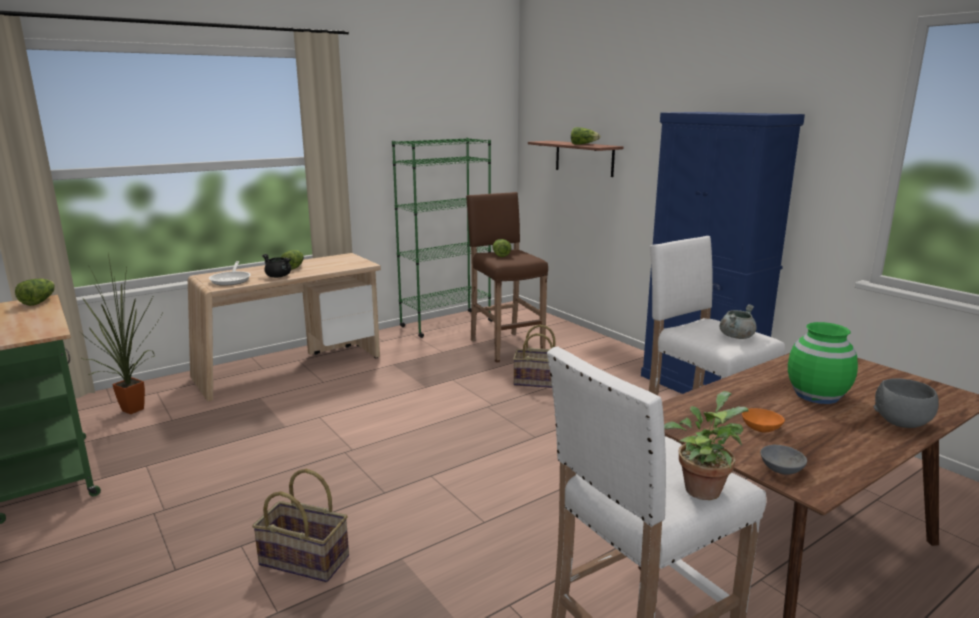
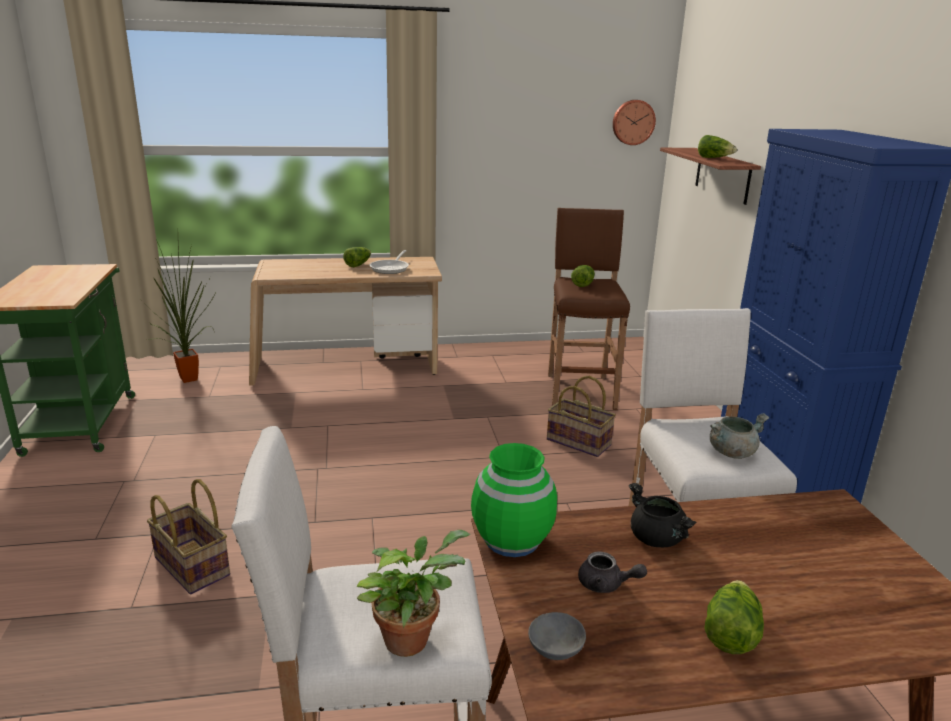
camera: 25 degrees right, 5 degrees up
(39, 301) = (95, 268): lettuce -> lettuce (730, 632)
(231, 280) = (288, 270): frying pan -> frying pan (391, 268)
(279, 276) = (331, 273): black cooking pot -> black cooking pot (657, 539)
(446, 324) = (538, 350): green bookcase -> none
(492, 125) = (633, 122): none -> wall clock
(762, 427) = (606, 585): orange bowl -> grey teapot
(816, 395) = (743, 564): green vase -> green vase (511, 540)
(902, 423) = (817, 643): grey bowl -> none

